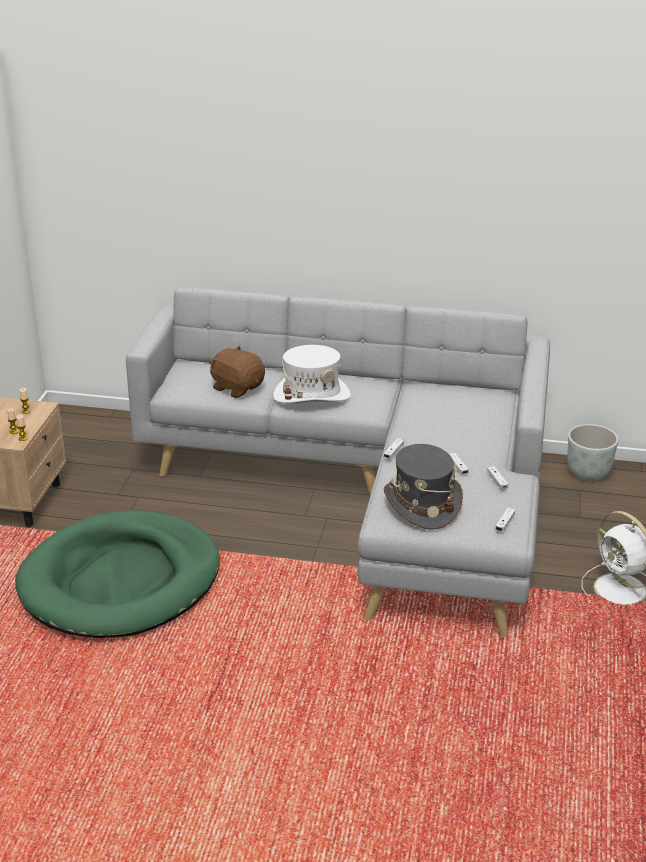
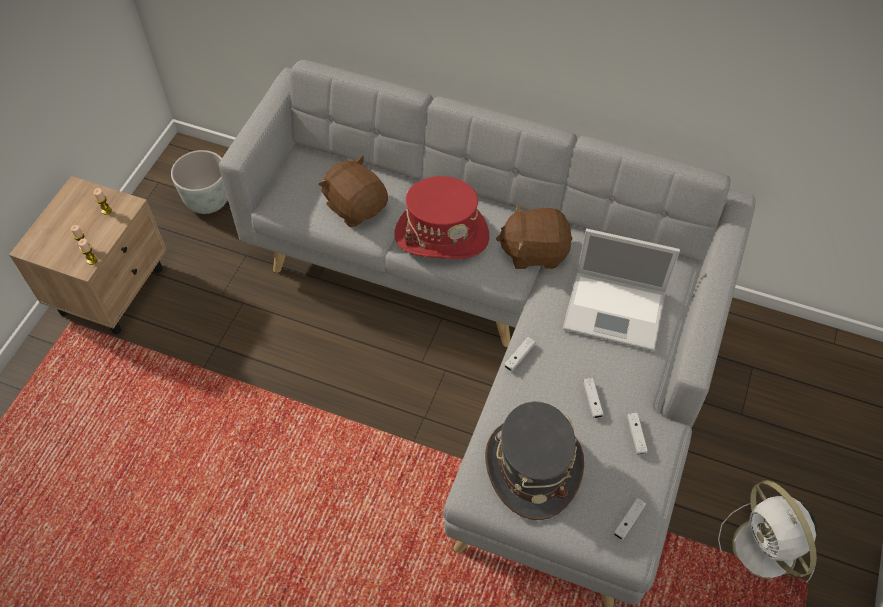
camera: 10 degrees right, 25 degrees up
(121, 581) = (196, 440): green dog bed -> none
(312, 395) = (442, 235): white hat -> red hat
(388, 398) = (534, 251): none -> brown plush toy
(462, 421) = (616, 310): none -> laptop
(588, 473) = (769, 338): grey planter -> grey planter (209, 201)

